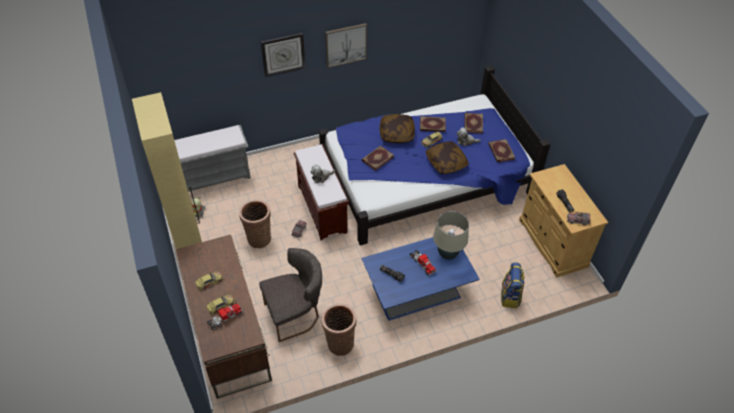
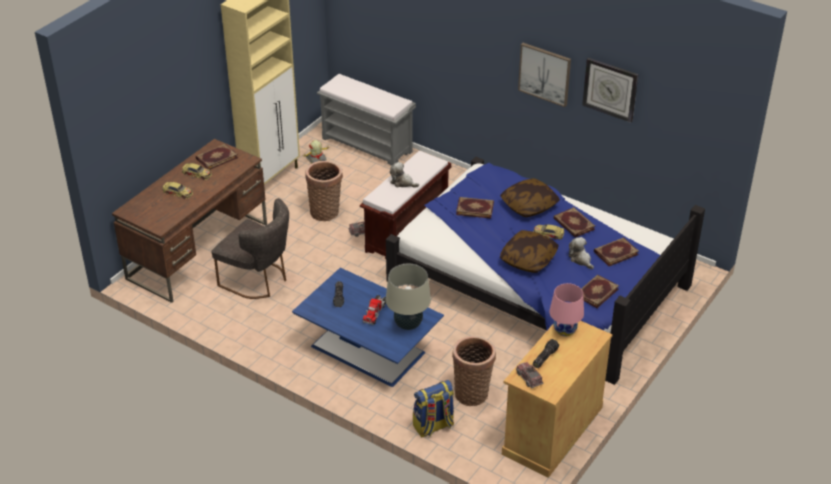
camera: 55 degrees right, 10 degrees down
(202, 260) = (216, 158): none -> book
(224, 318) = (165, 202): toy truck -> none
(283, 54) = (474, 44): wall clock -> wall clock (610, 89)
(339, 342) = (253, 325): basket -> basket (472, 392)
(546, 181) = (565, 330): none -> pink table lamp

